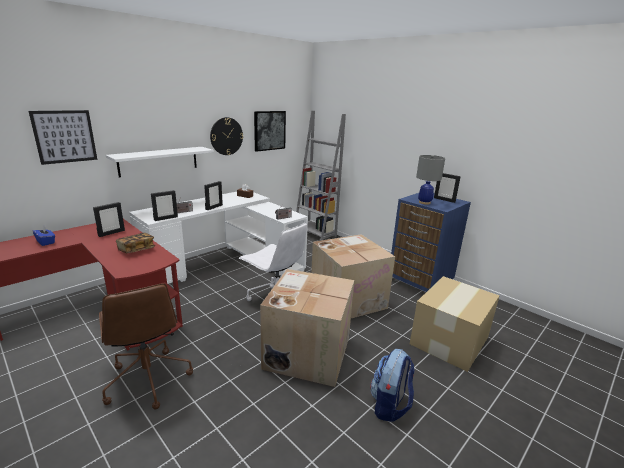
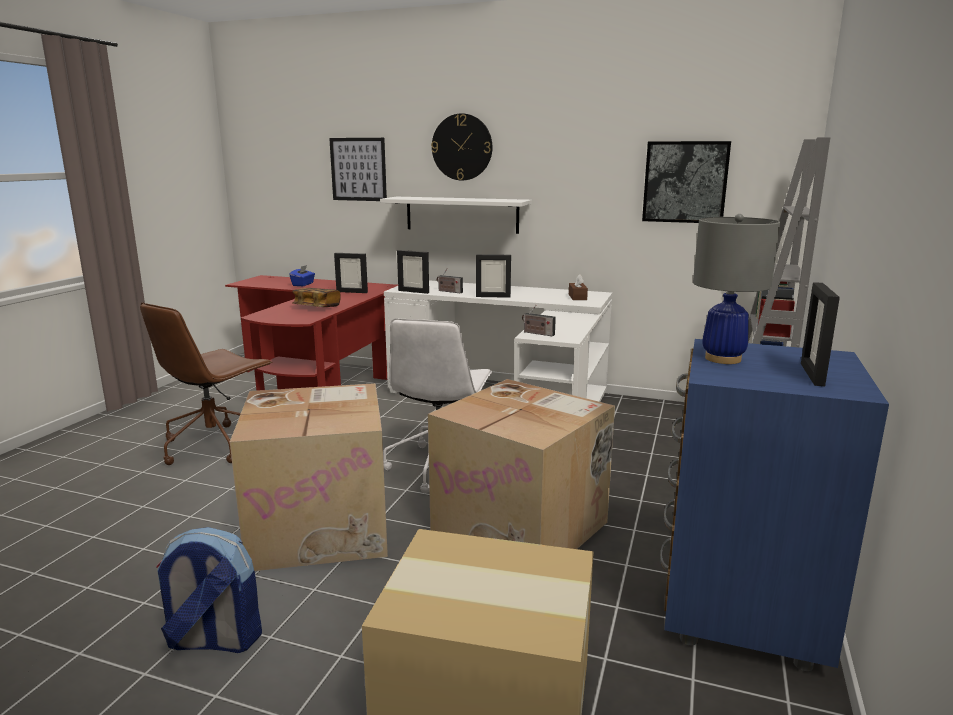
camera: 65 degrees right, 5 degrees down
(226, 136) = (581, 186): wall clock -> wall clock (462, 147)

